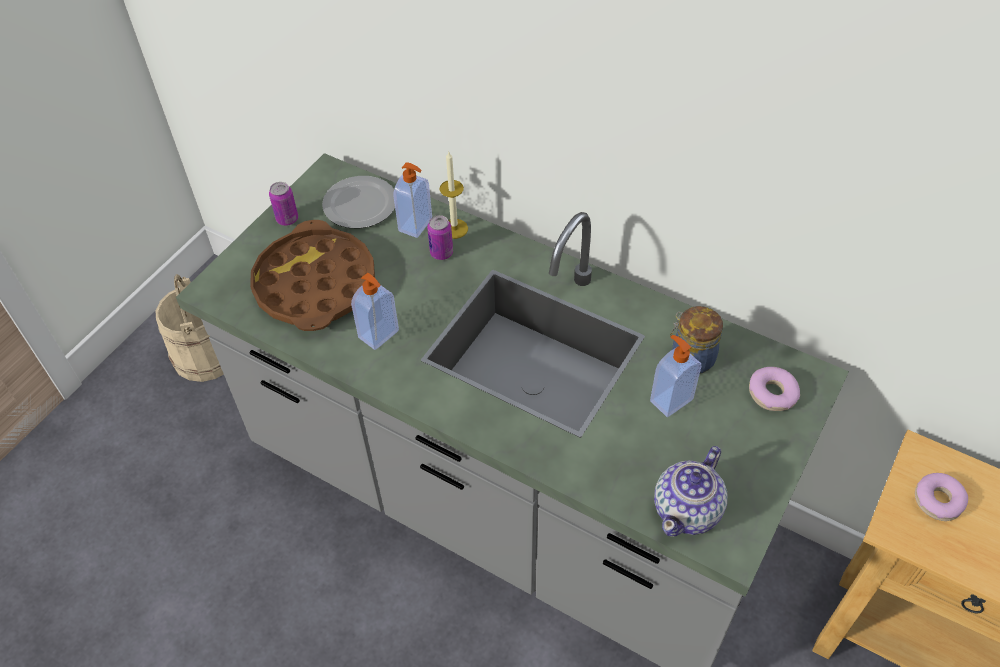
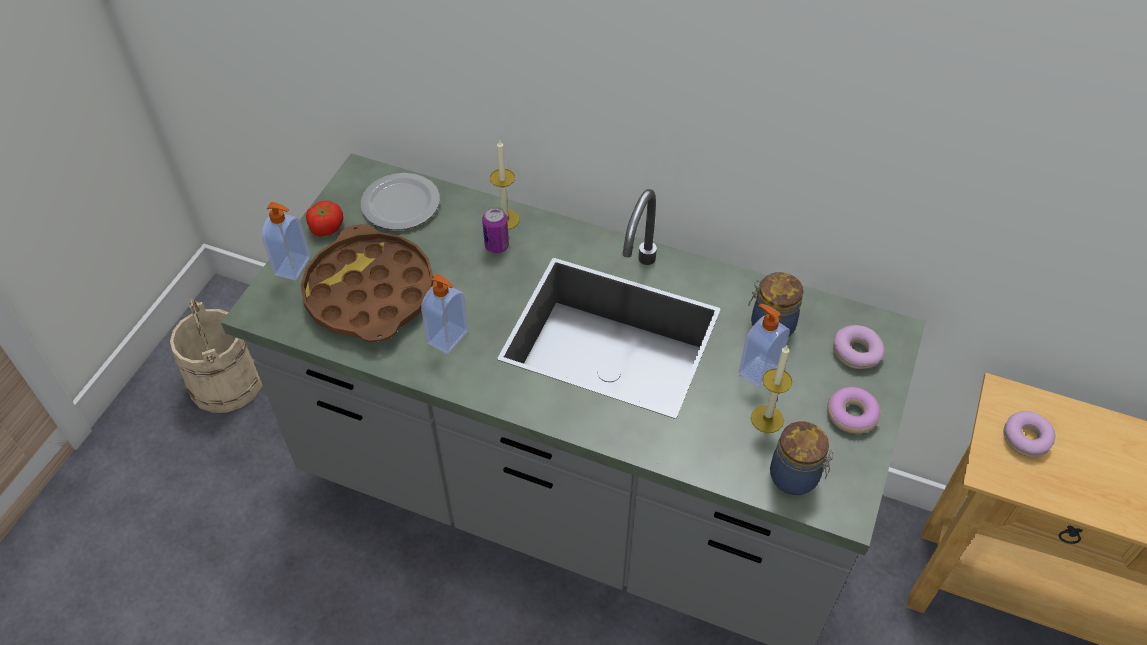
camera: 10 degrees left, 0 degrees up
(287, 219) = (325, 227): can -> tomato
(416, 225) = (465, 220): soap dispenser -> soap dispenser (294, 266)
(670, 449) = (767, 419): none -> candle
(688, 510) = (796, 477): teapot -> jar
(756, 455) = (852, 415): none -> donut

